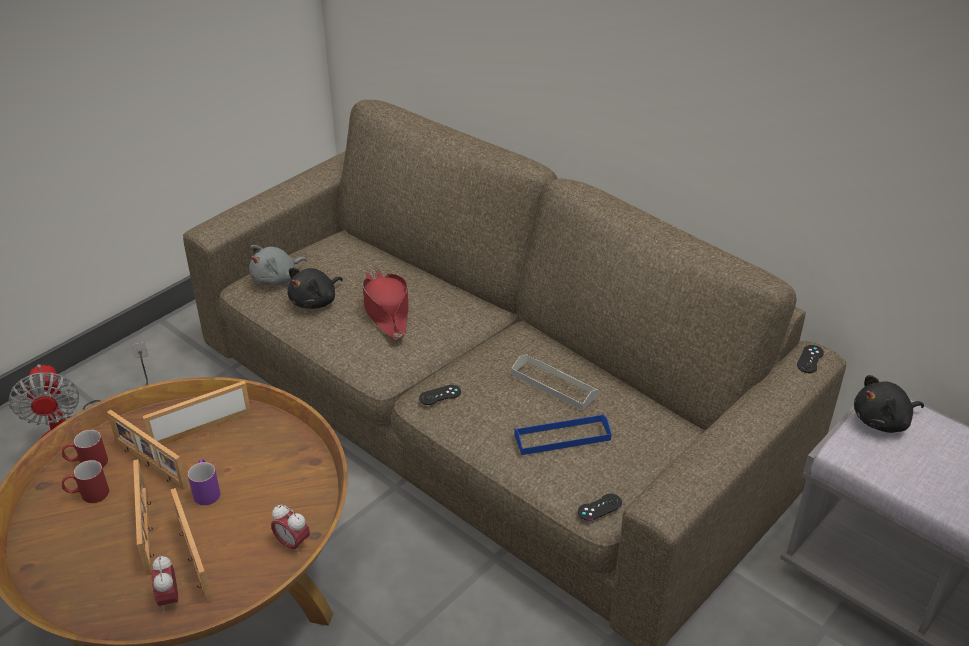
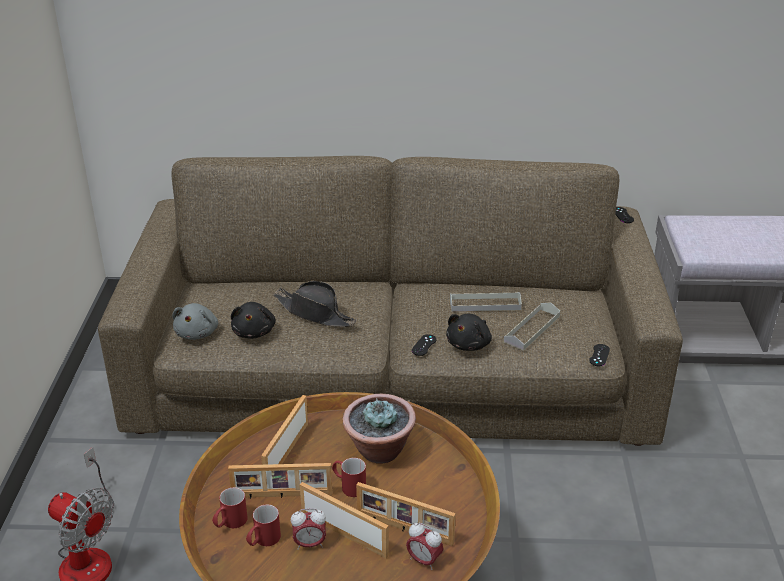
camera: 40 degrees left, 5 degrees down
(206, 490) = (348, 486): purple mug -> red mug
(271, 474) = (379, 451): none -> potted plant
(292, 544) = (454, 480): alarm clock -> alarm clock (309, 544)
(386, 310) = (315, 313): red hat -> black hat
(562, 437) = (532, 329): blue tray -> grey tray
(883, 421) = (693, 230): black plush toy -> black plush toy (469, 344)

